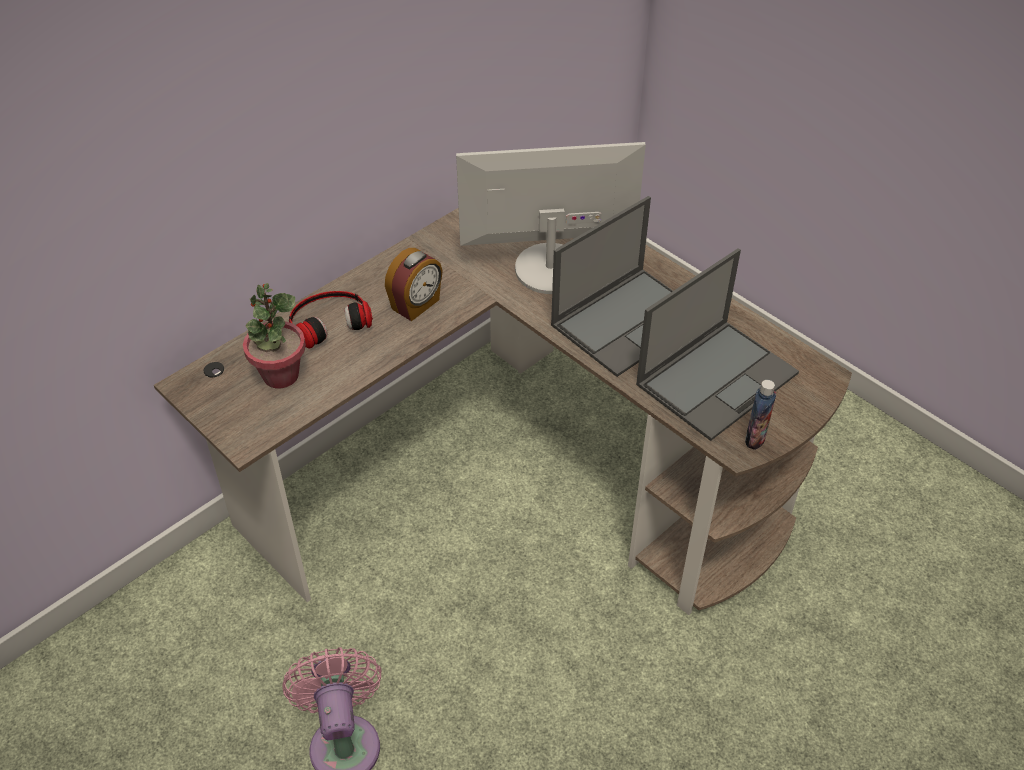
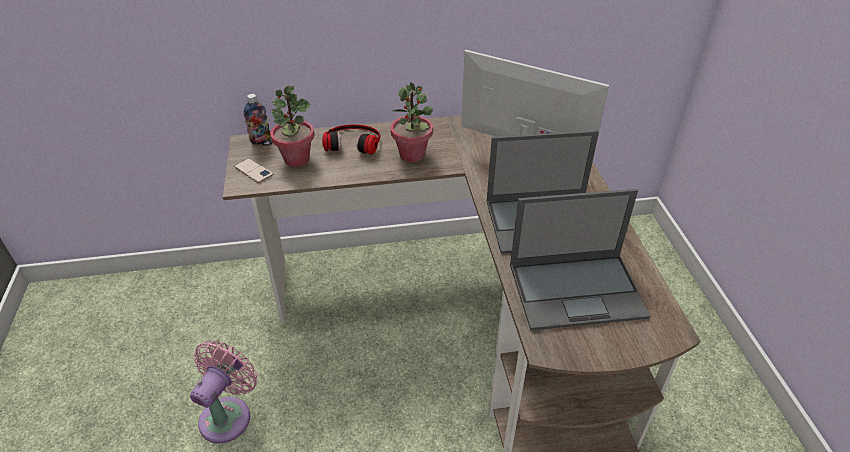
camera: 35 degrees right, 5 degrees down
(241, 416) = (253, 171): none -> phone
(416, 305) = (412, 154): alarm clock -> potted plant
(755, 438) = (568, 347): bottle -> bottle (260, 140)

